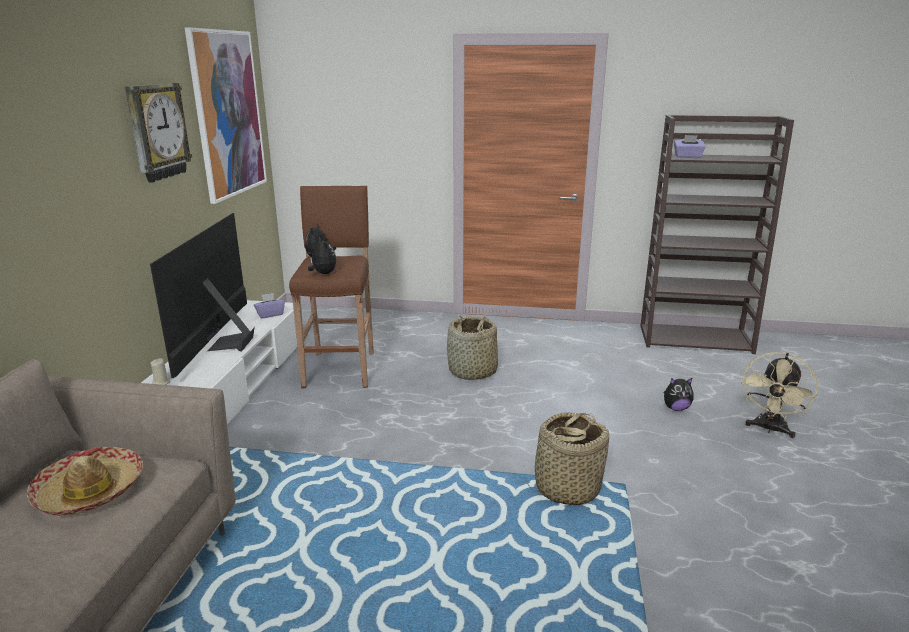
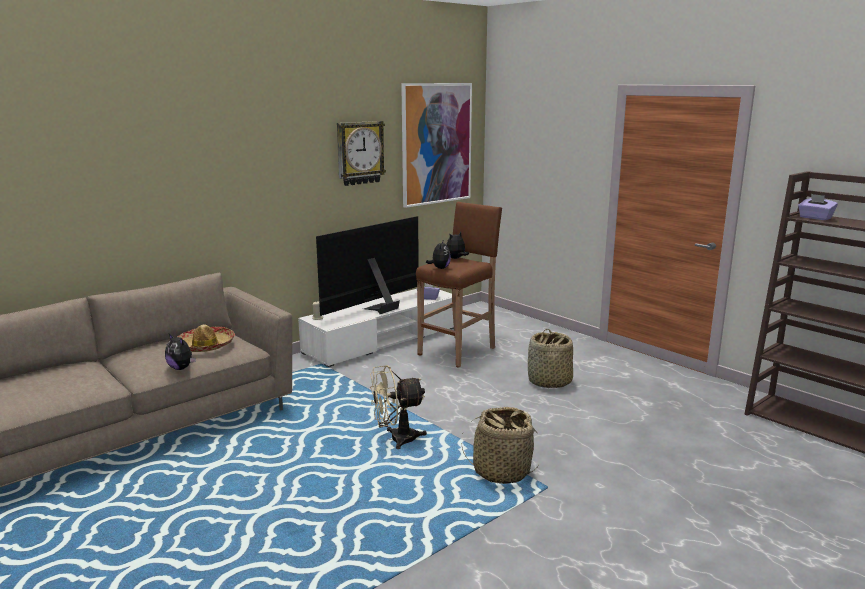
camera: 40 degrees right, 5 degrees down
(676, 408) = (686, 463): plush toy -> plush toy (181, 368)
(769, 429) = (757, 512): beige fan -> beige fan (396, 439)

